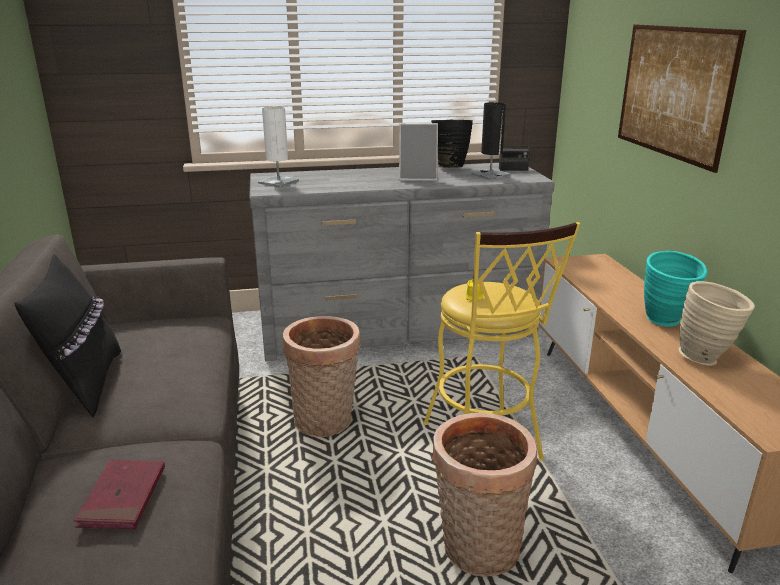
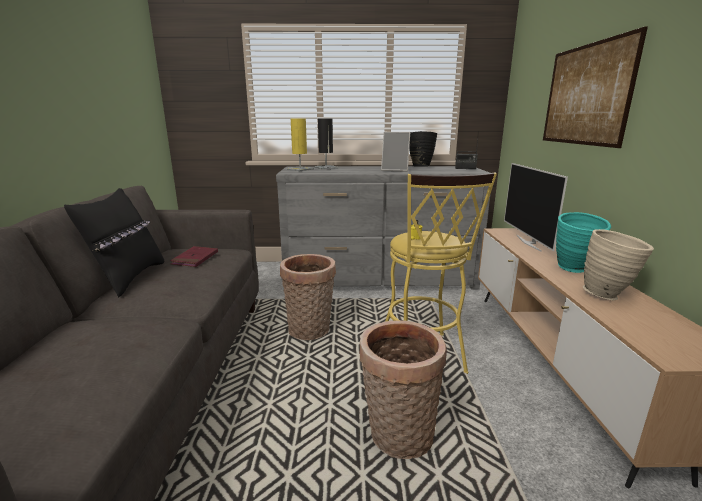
camera: 10 degrees right, 5 degrees down
(123, 497) = (96, 348): red book -> red book (195, 259)
(278, 182) = (300, 169): white table lamp -> yellow table lamp
(490, 175) = (447, 170): black table lamp -> black table lamp (326, 168)
(606, 281) = (529, 243): none -> television

